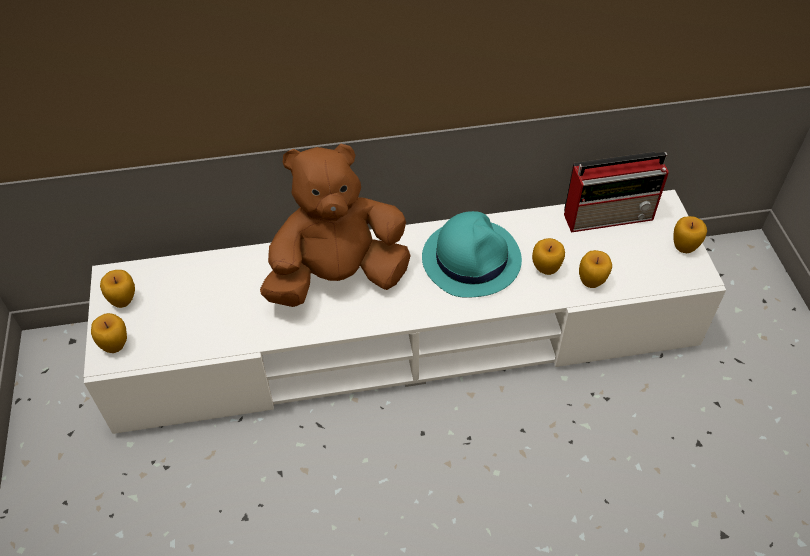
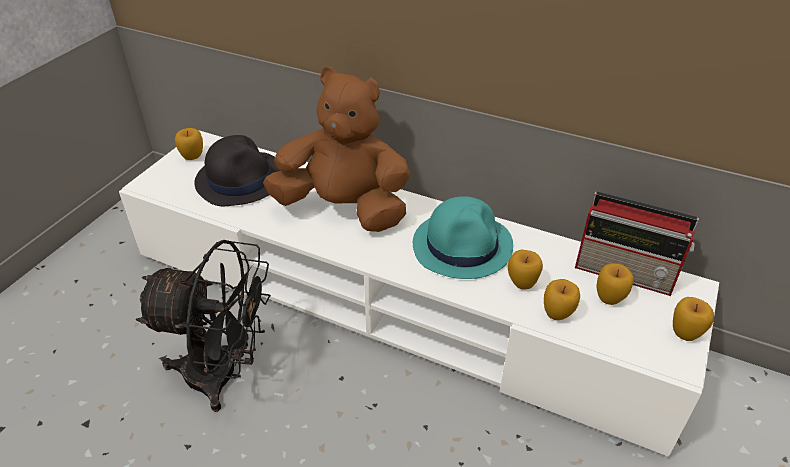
camera: 35 degrees right, 10 degrees down
(115, 345) = (159, 179): apple -> apple (609, 298)
(203, 299) = (240, 179): none -> black hat
(319, 495) = (225, 375): none -> black fan

